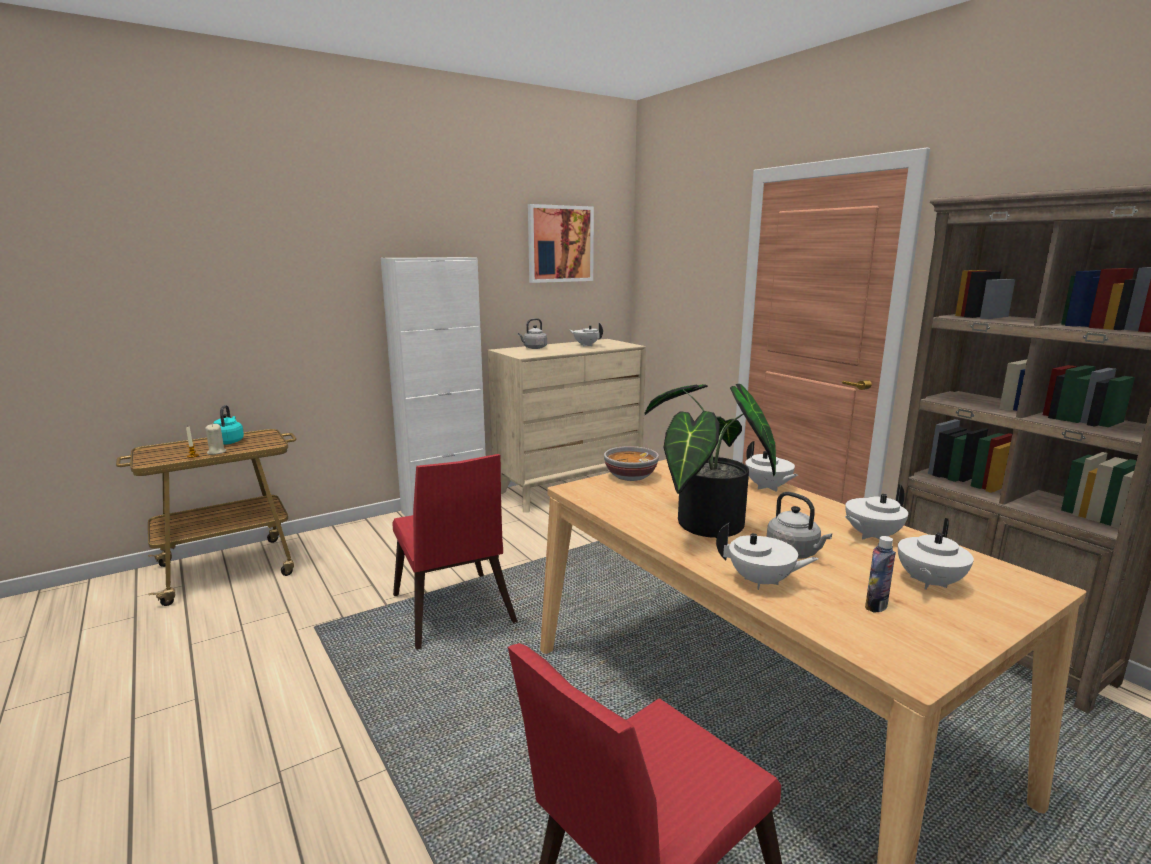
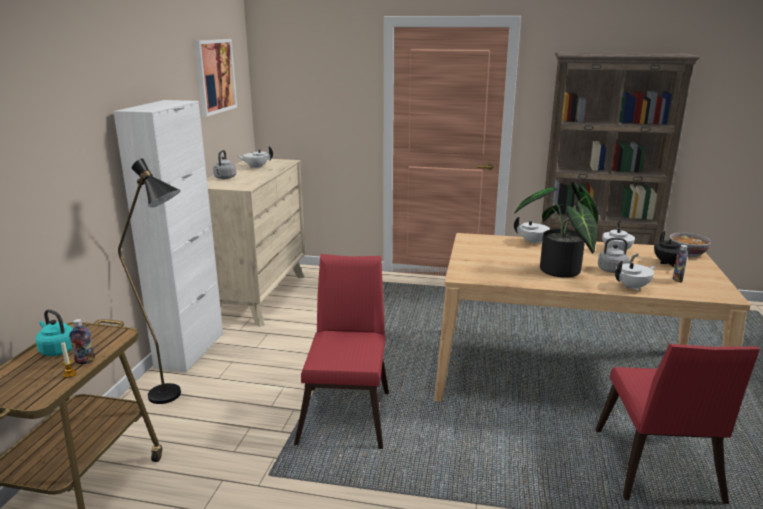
camera: 45 degrees left, 5 degrees up
(216, 452) = (85, 361): beige candle -> bottle
(373, 538) = (174, 397): none -> black floor lamp
(453, 614) = (347, 412): red chair -> red chair turned 105 degrees counterclockwise
(630, 476) = (465, 259): bowl -> bowl (686, 254)
(928, 583) = (668, 263): white teapot -> black teapot

